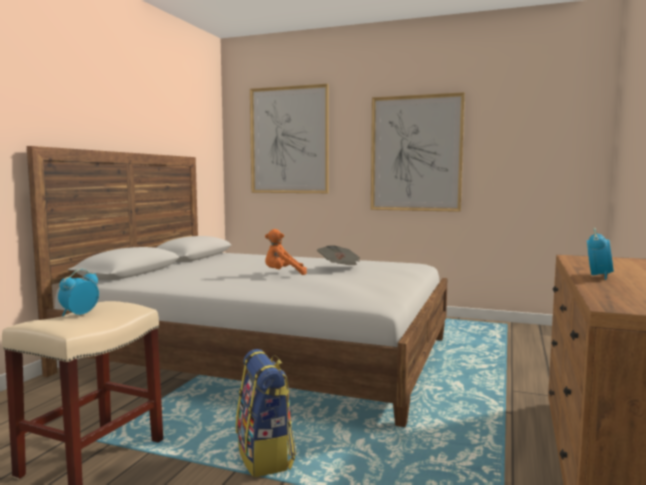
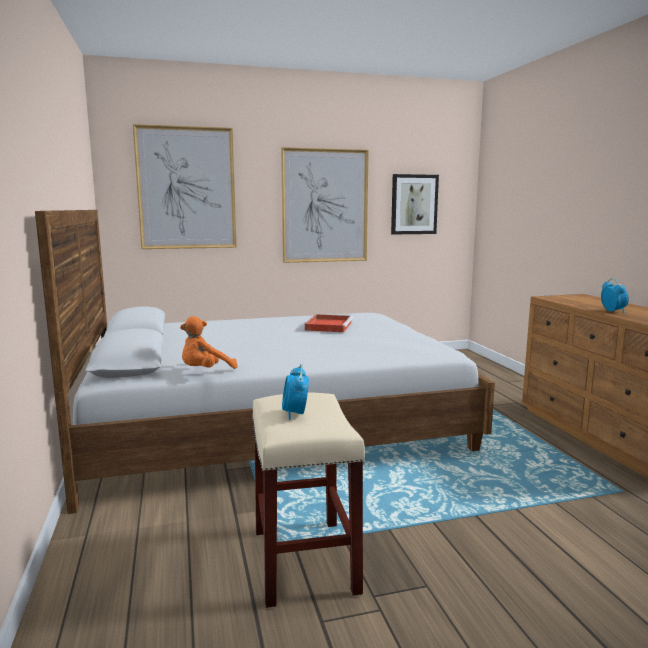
camera: 35 degrees left, 5 degrees up
(266, 457) = (433, 504): backpack -> none
(283, 274) = (303, 339): orange plush toy -> orange plush toy (205, 371)
(340, 268) = (328, 326): newspaper -> red tray
(522, 150) = (414, 204): none -> picture

